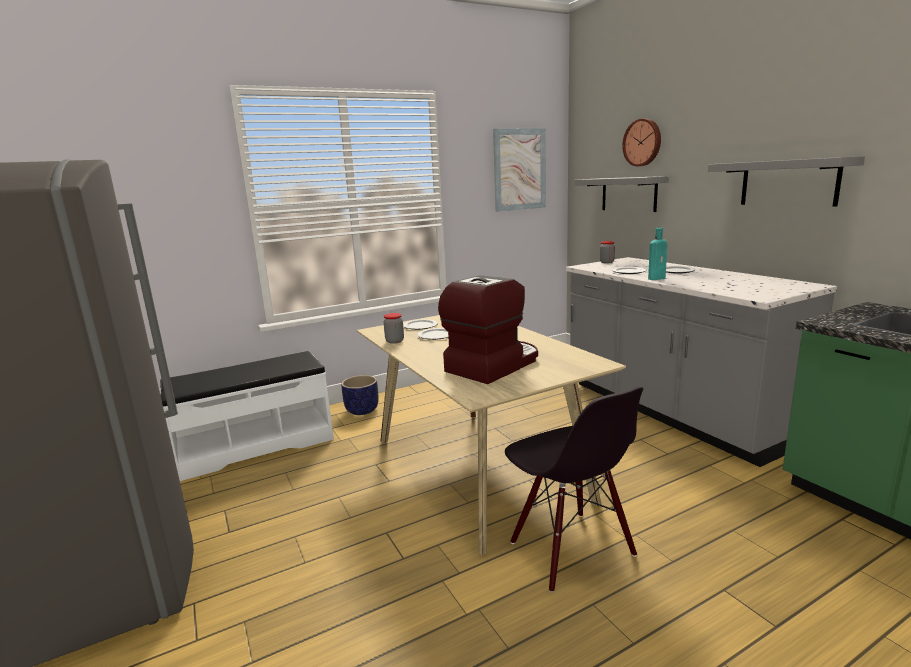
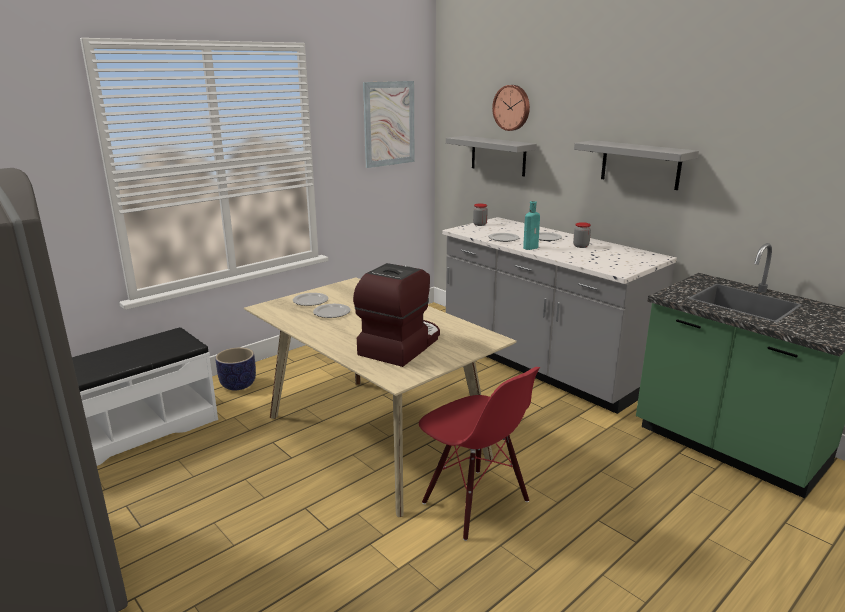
camera: 15 degrees left, 5 degrees up
(394, 341) = (292, 321): jar -> jar (581, 246)
(570, 549) = (474, 503): black chair -> red chair

